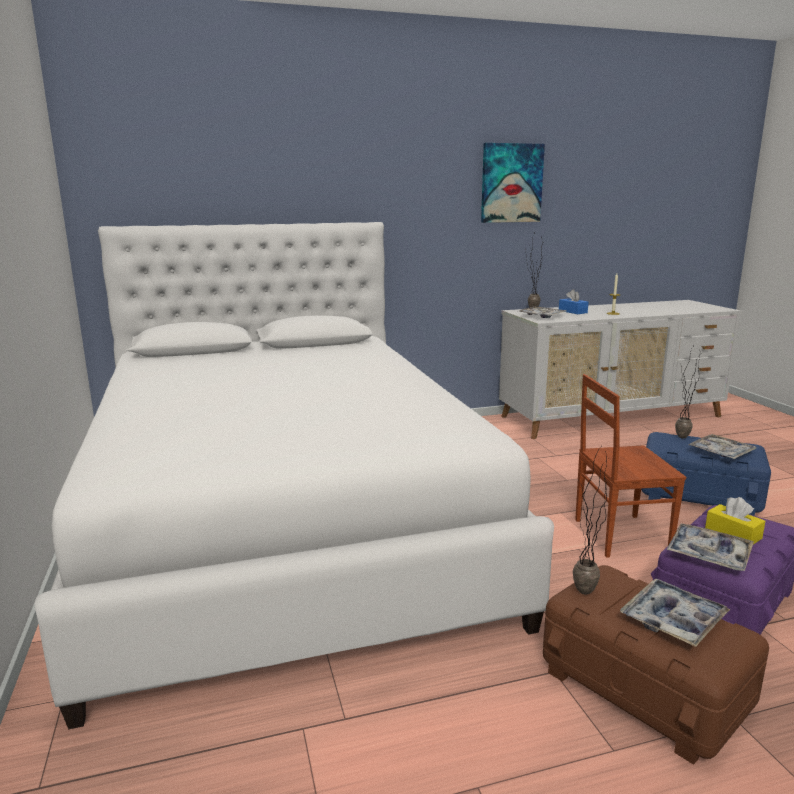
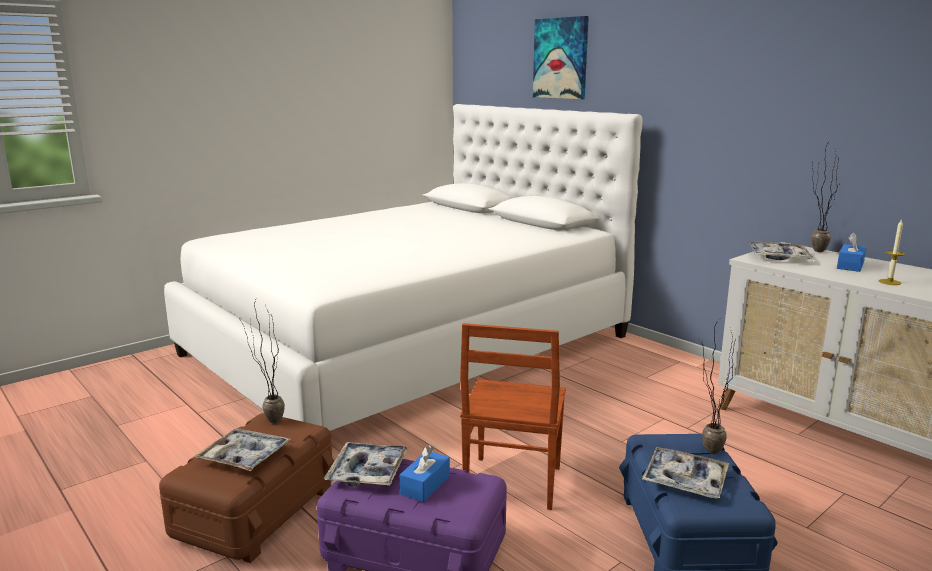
camera: 65 degrees right, 0 degrees up
(511, 183) = (816, 73): picture -> picture (561, 58)
(619, 535) = (511, 483): brown chair -> brown chair turned 135 degrees counterclockwise
(733, 533) = (425, 485): yellow tissue box -> blue tissue box

